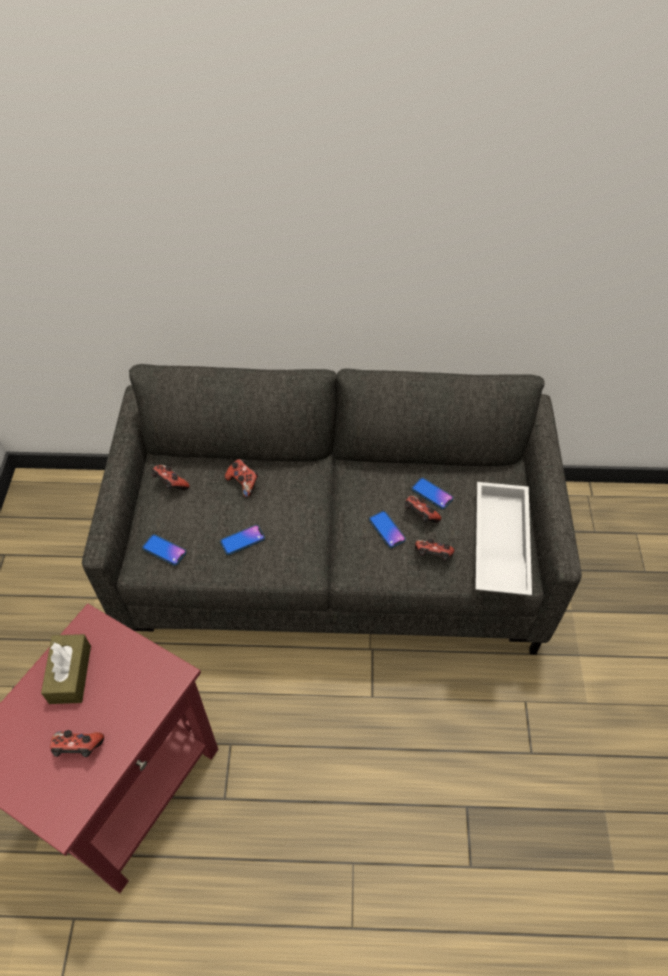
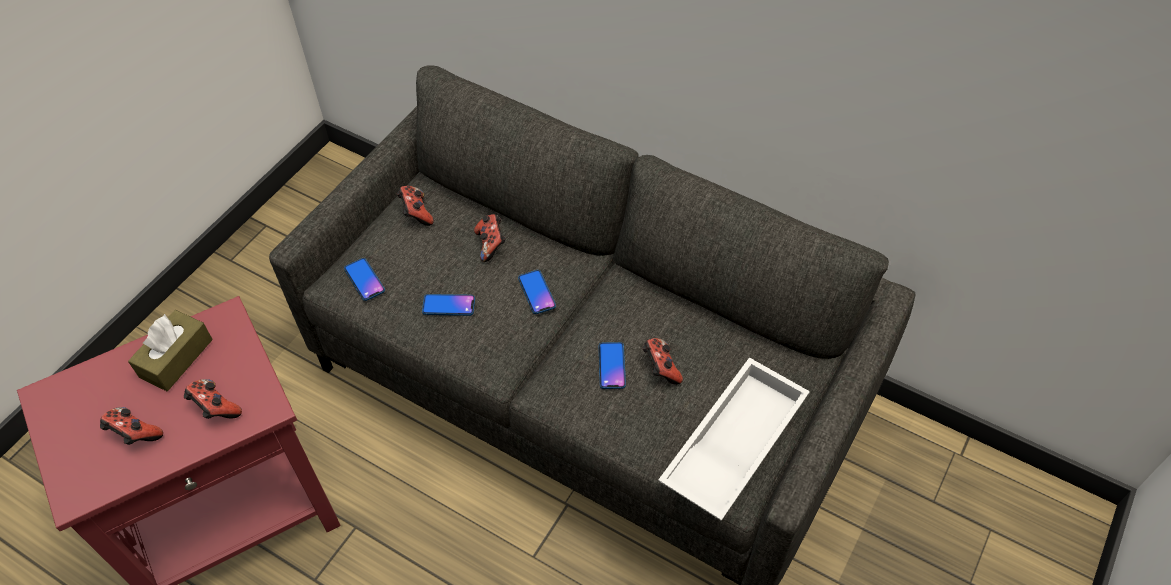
camera: 30 degrees right, 0 degrees up
(432, 494) = (693, 349): phone -> phone (536, 292)
(433, 557) = (643, 421): game controller -> game controller (215, 409)

